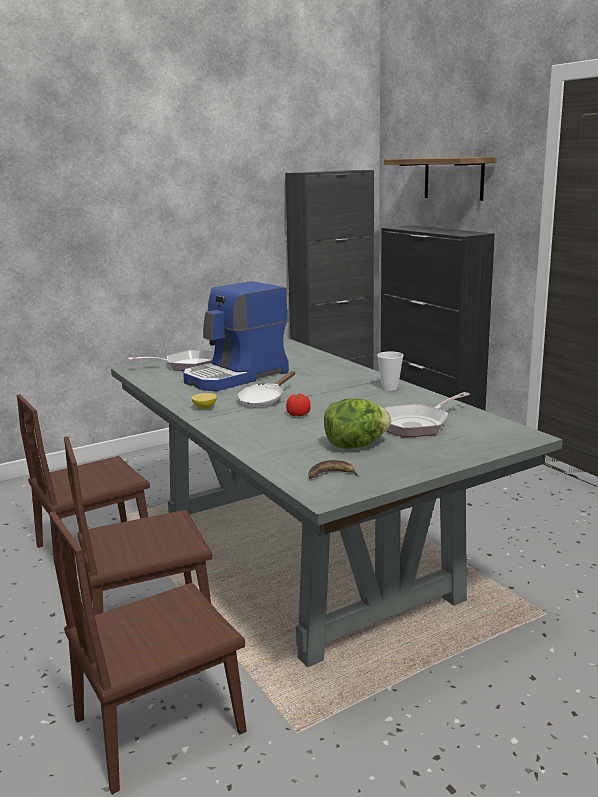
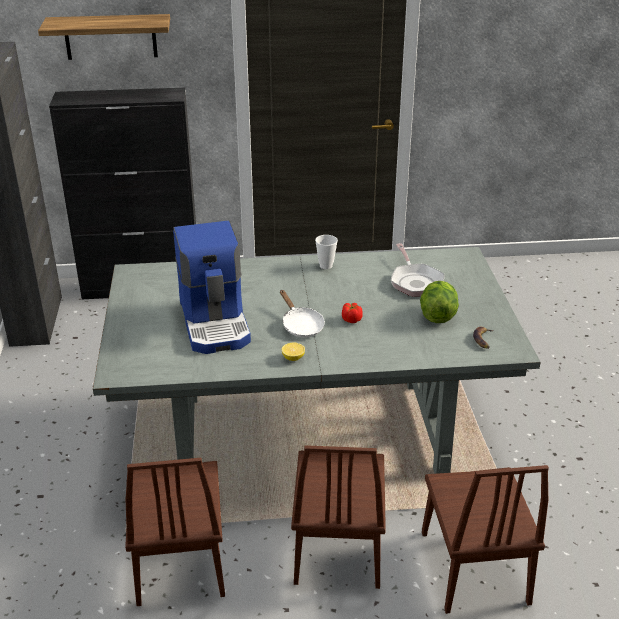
camera: 65 degrees left, 15 degrees up
(187, 365) = (144, 340): frying pan -> none

